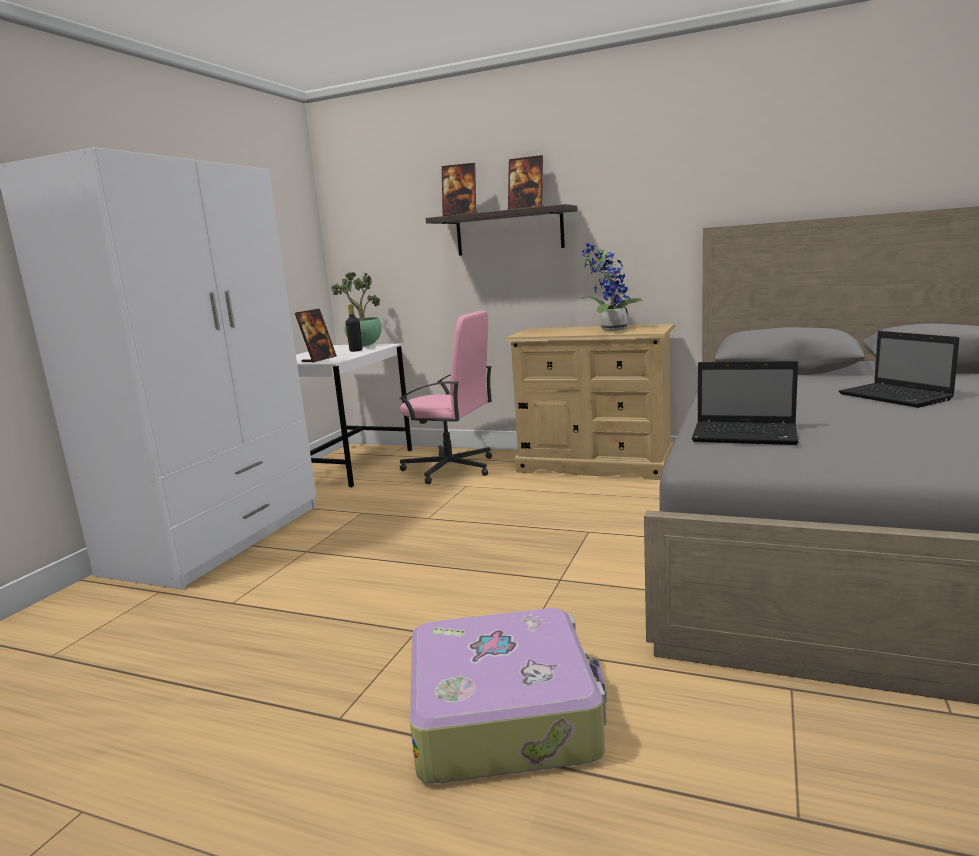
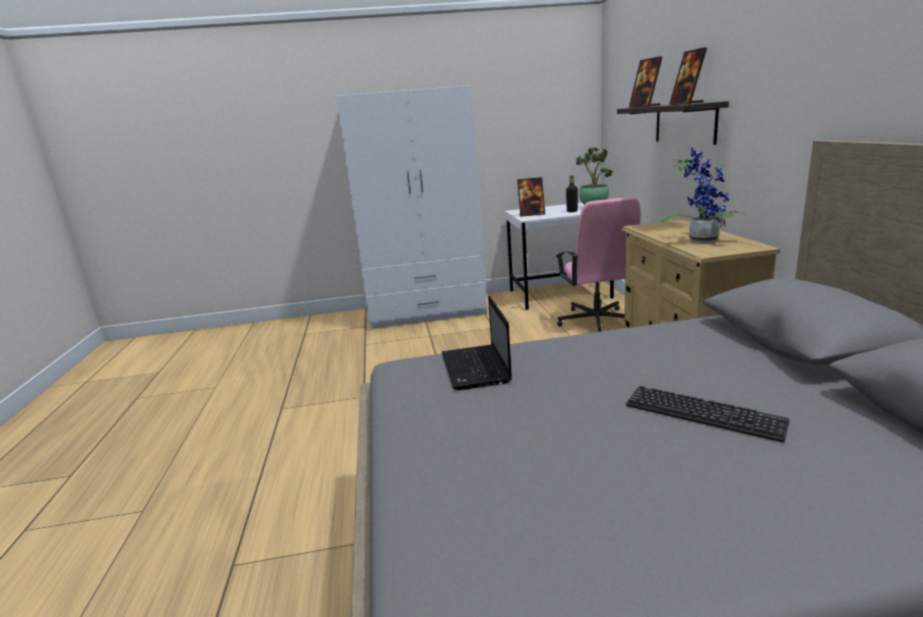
camera: 60 degrees right, 5 degrees up
(505, 714) = (298, 448): suitcase -> none
(896, 397) = (703, 413): laptop -> keyboard

